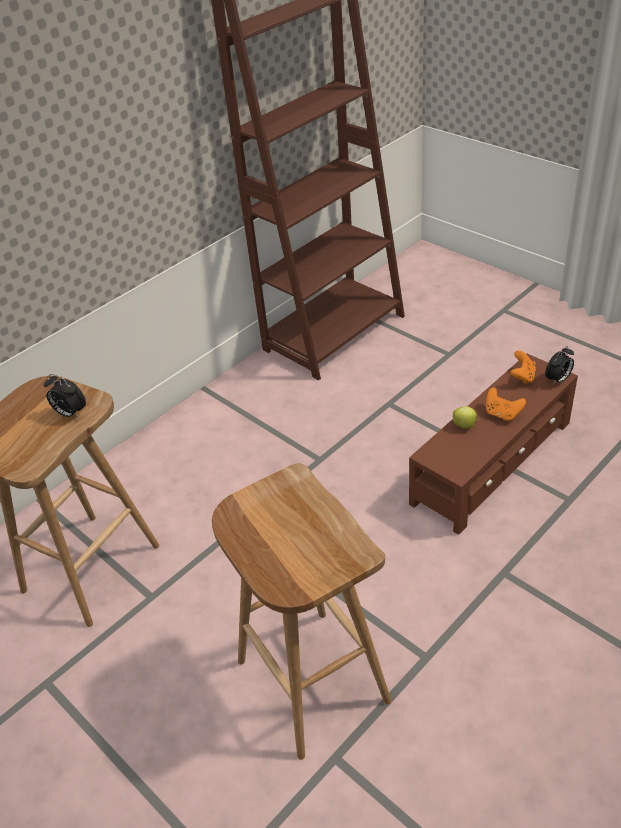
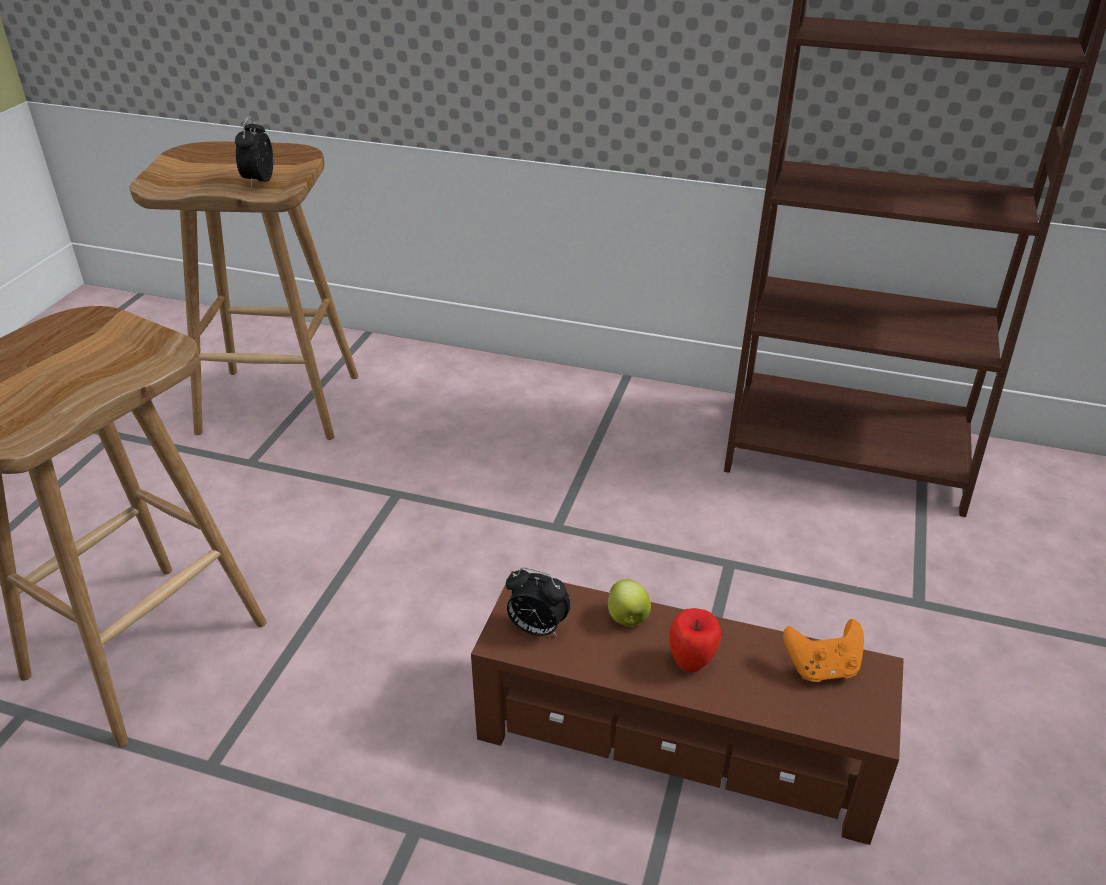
camera: 60 degrees right, 5 degrees down
(502, 414) = (691, 663): orange game controller -> apple
(558, 380) = (855, 727): alarm clock -> alarm clock (536, 628)

